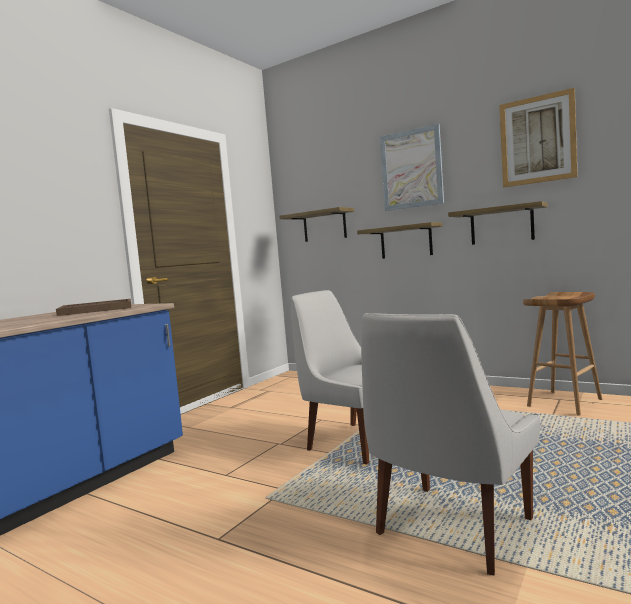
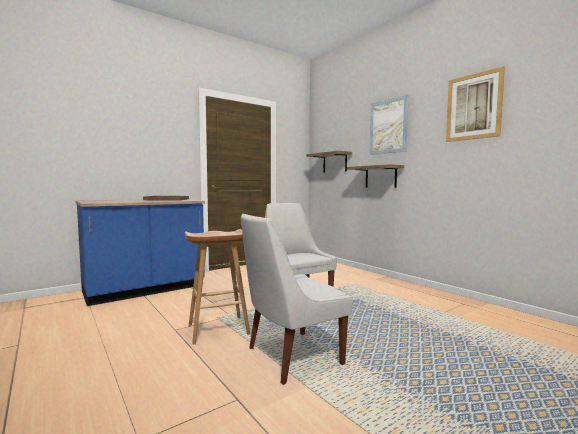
camera: 20 degrees right, 0 degrees up
(501, 225) = (442, 169): shelf -> none
(565, 403) = (464, 307): brown stool -> brown stool (217, 330)

